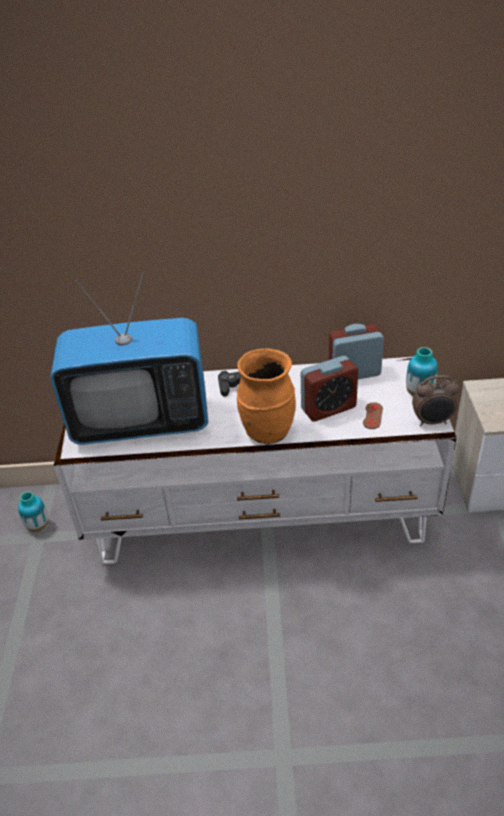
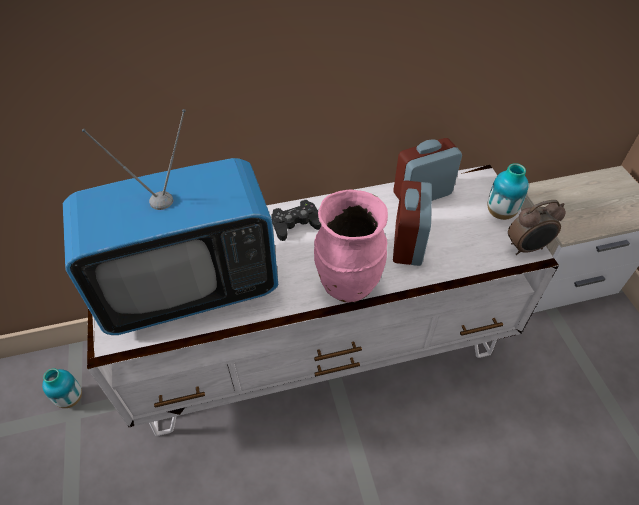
camera: 15 degrees left, 10 degrees up
(267, 431) = (347, 283): orange vase -> pink vase
(328, 408) = (408, 243): alarm clock -> alarm clock turned 135 degrees clockwise
(372, 416) = (460, 247): brown game controller -> none

